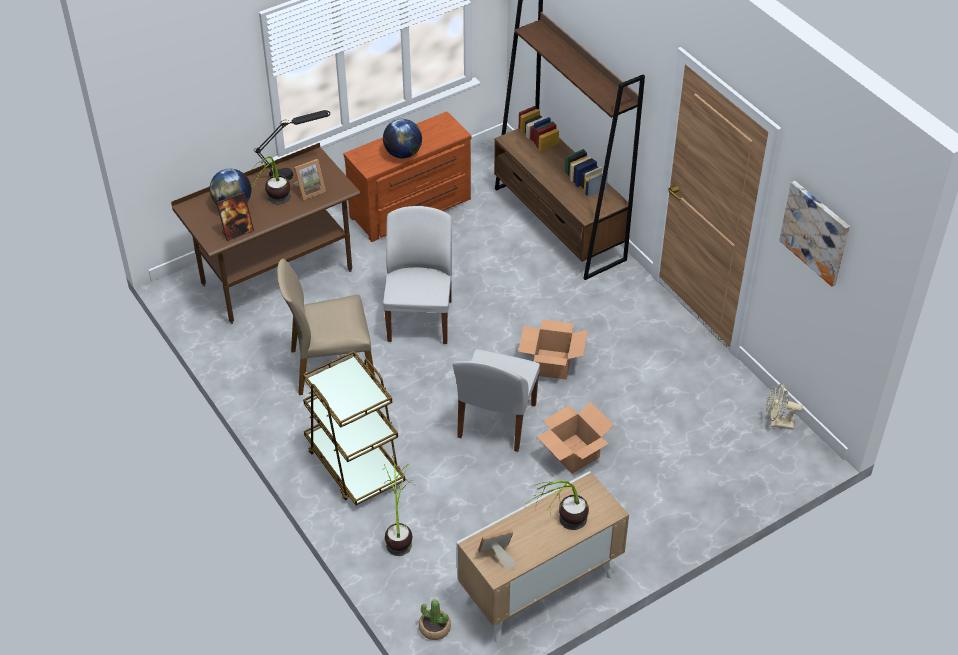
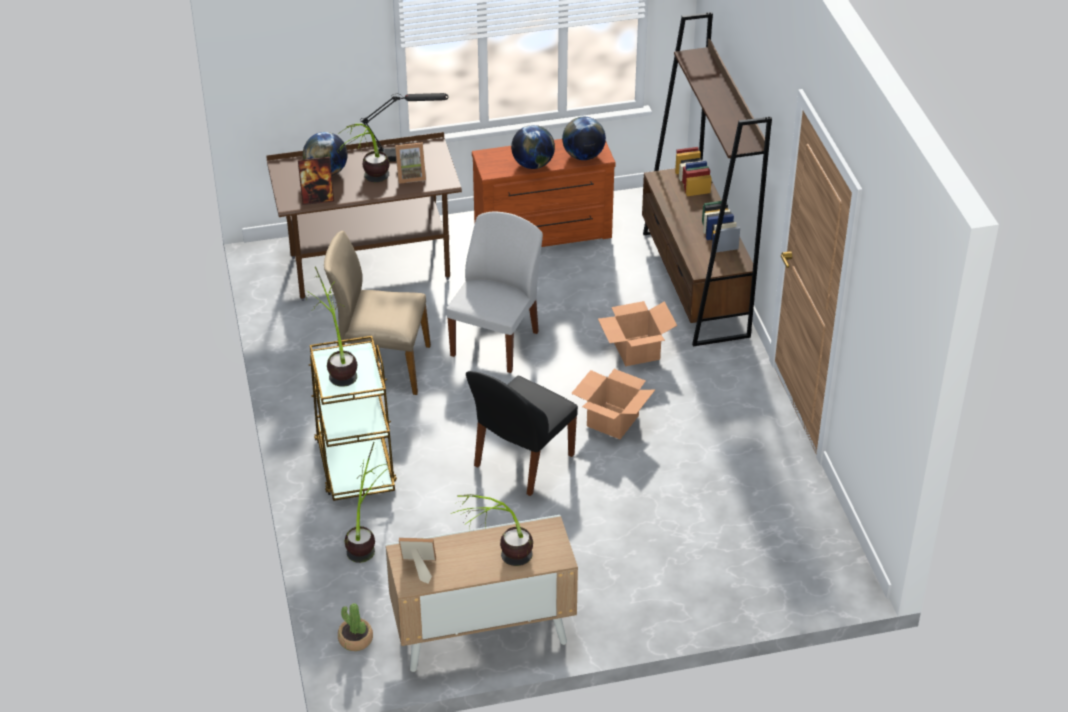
camera: 20 degrees right, 5 degrees down
(335, 386) = (337, 365): none -> potted plant
(442, 136) = (583, 156): none -> globe
(496, 422) = (522, 462): white chair -> black chair
(575, 454) = (589, 514): cardboard box -> cardboard box (637, 351)
(777, 423) = (831, 542): beige fan -> none
(815, 232) = (878, 315): picture -> none

